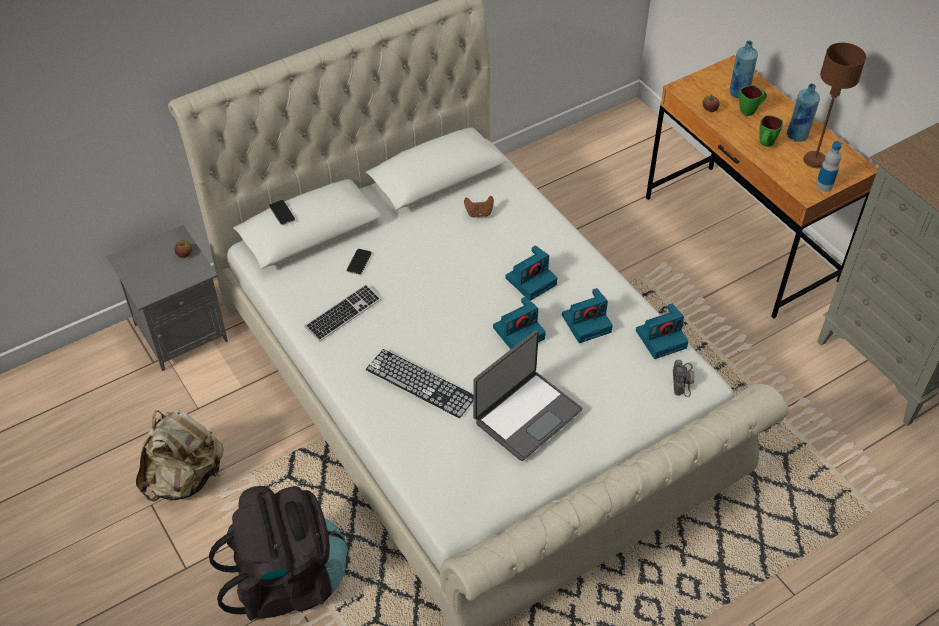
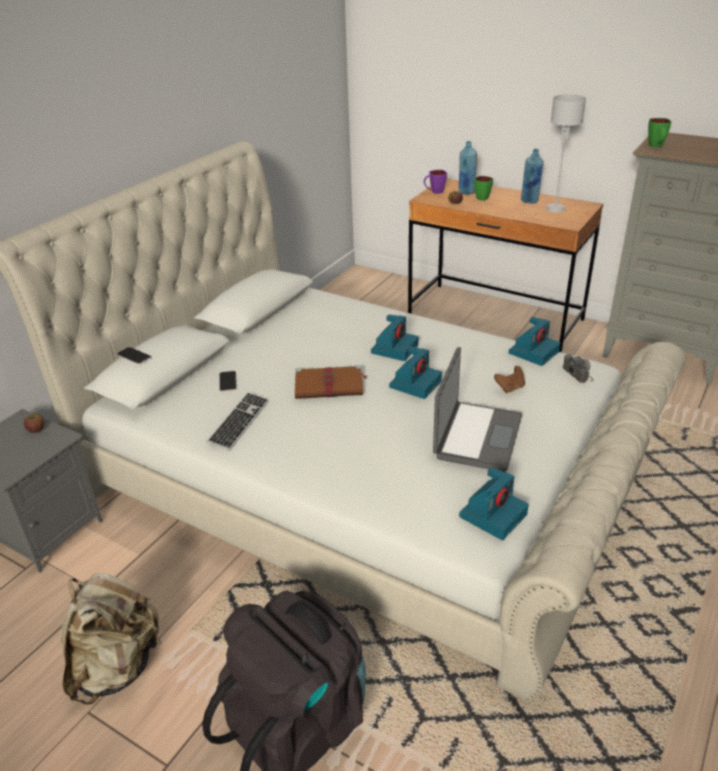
camera: 25 degrees left, 15 degrees down
(420, 383) = (357, 447): keyboard -> none
(443, 303) = (330, 385): none -> brown book
(479, 213) = (313, 321): brown game controller -> brown game controller (510, 388)
(587, 323) = (466, 360): camera -> camera (493, 514)
(702, 80) = (434, 192): none -> purple mug
(765, 144) = (513, 210): green mug -> green mug (656, 146)
(815, 160) = (555, 208): brown table lamp -> grey table lamp
(824, 185) = (576, 218): bottle -> none

